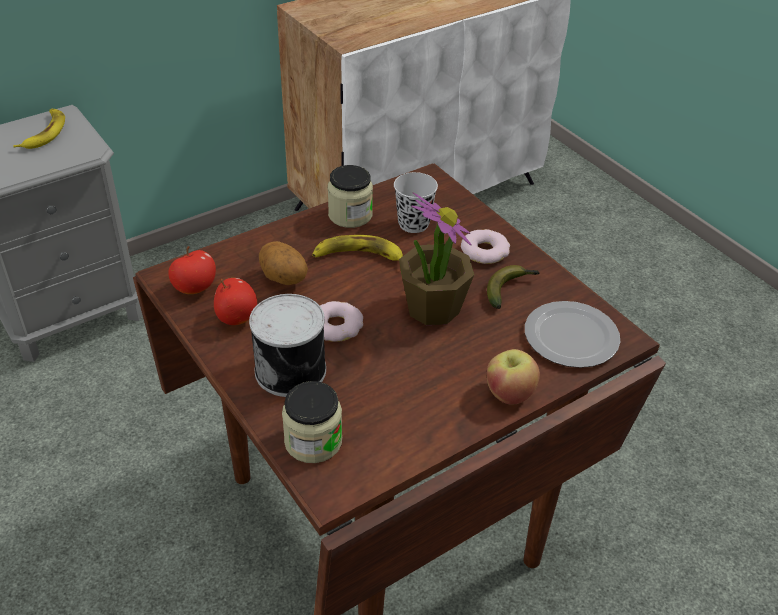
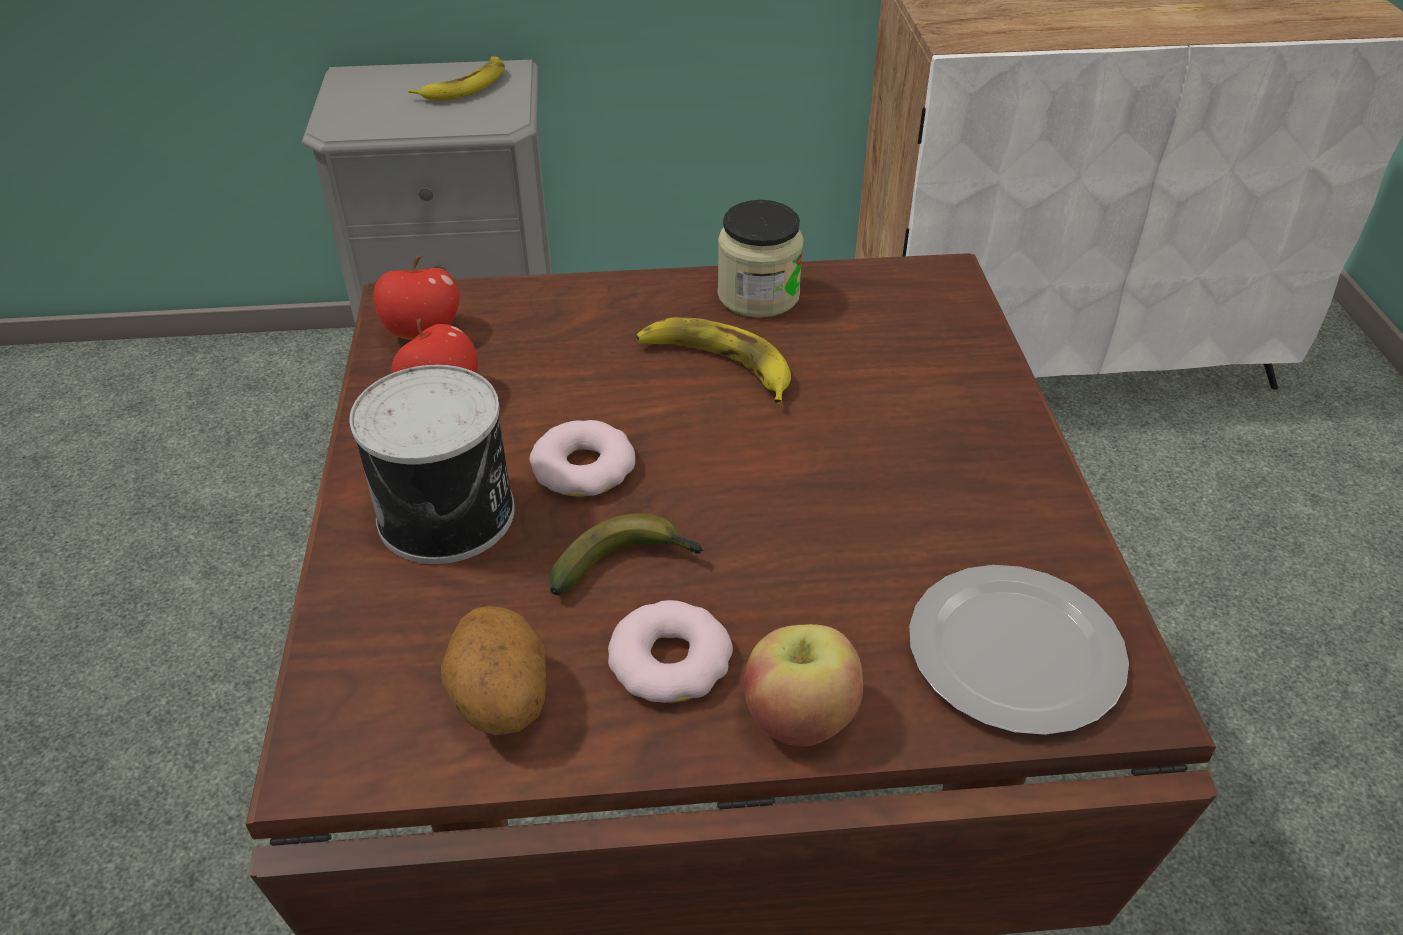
camera: 30 degrees right, 0 degrees up
(283, 279) = (564, 363): potato -> potato (500, 702)
(313, 441) = (373, 654): jar -> none
(413, 224) = (857, 341): black cup -> none
(432, 307) = (777, 495): potted plant -> none
(484, 251) = (955, 427): donut -> donut (670, 660)
(510, 289) = (953, 513): banana -> banana (627, 564)

